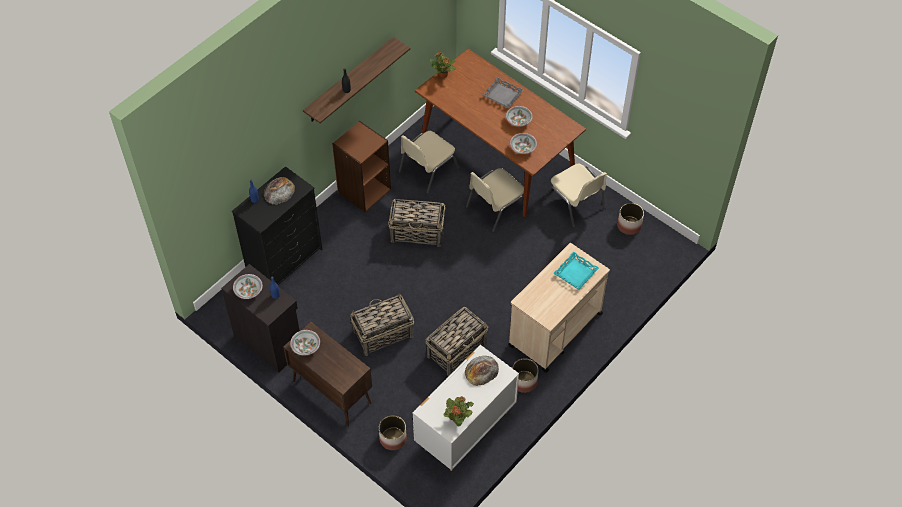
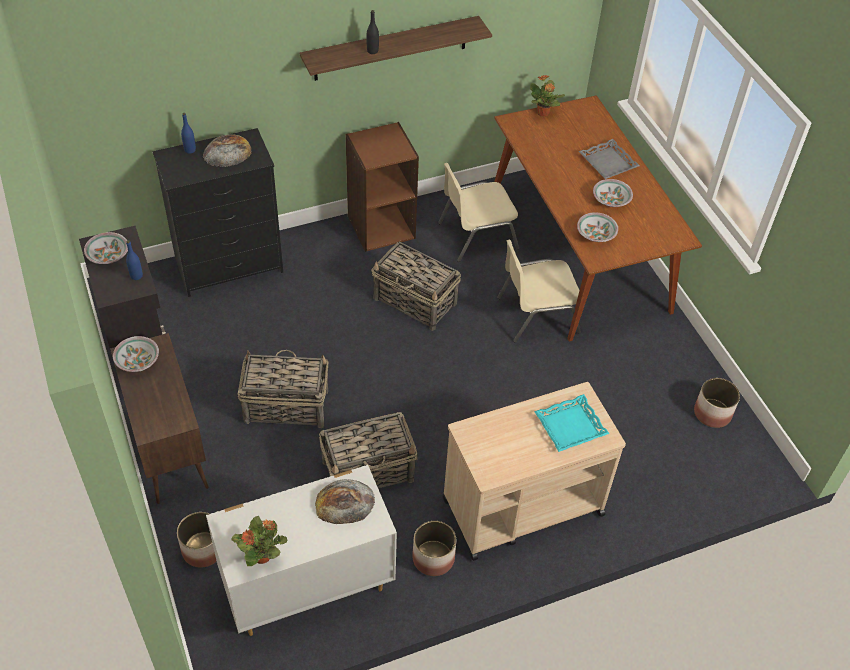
camera: 25 degrees right, 5 degrees down
(575, 204) = (650, 354): beige chair -> none

